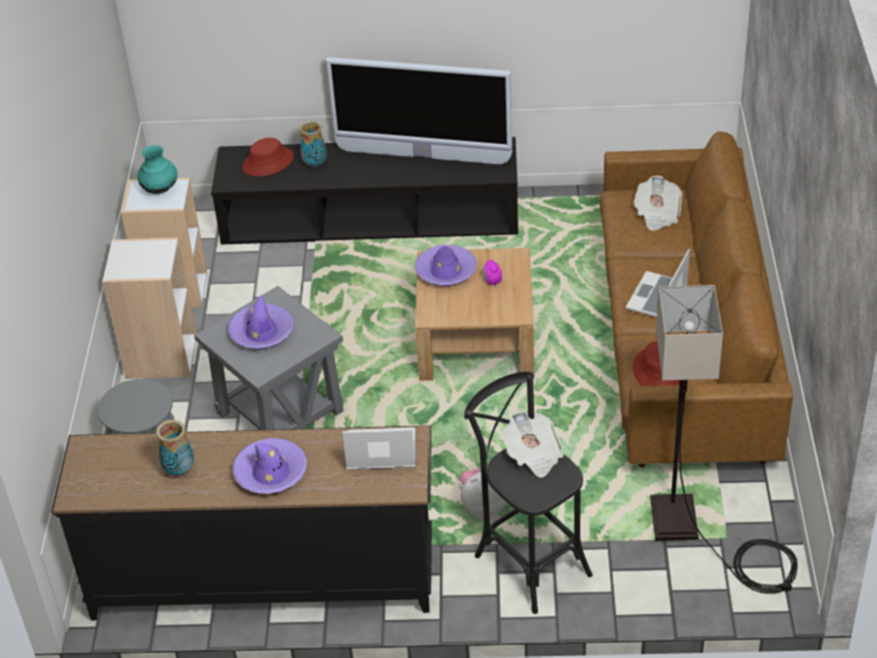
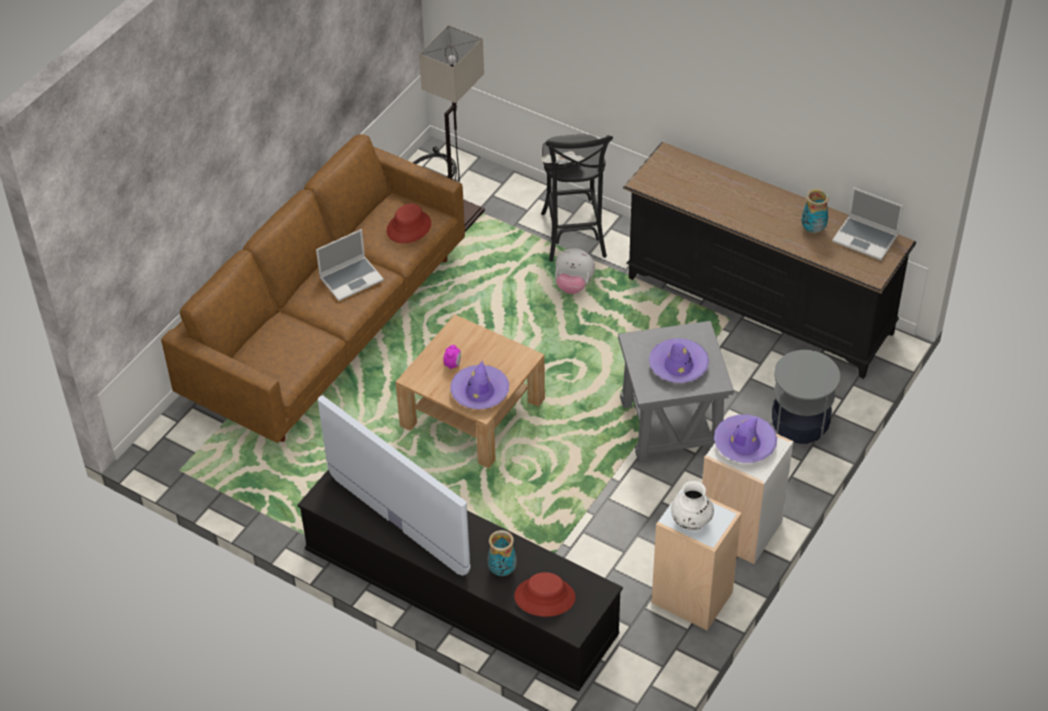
camera: 150 degrees left, 5 degrees up
(160, 189) = (691, 522): turquoise vase -> white vase
(271, 472) = (751, 201): purple hat -> purple hat (744, 444)
(380, 452) = (670, 183): laptop -> laptop (866, 239)
(657, 214) = (274, 349): newspaper -> none

